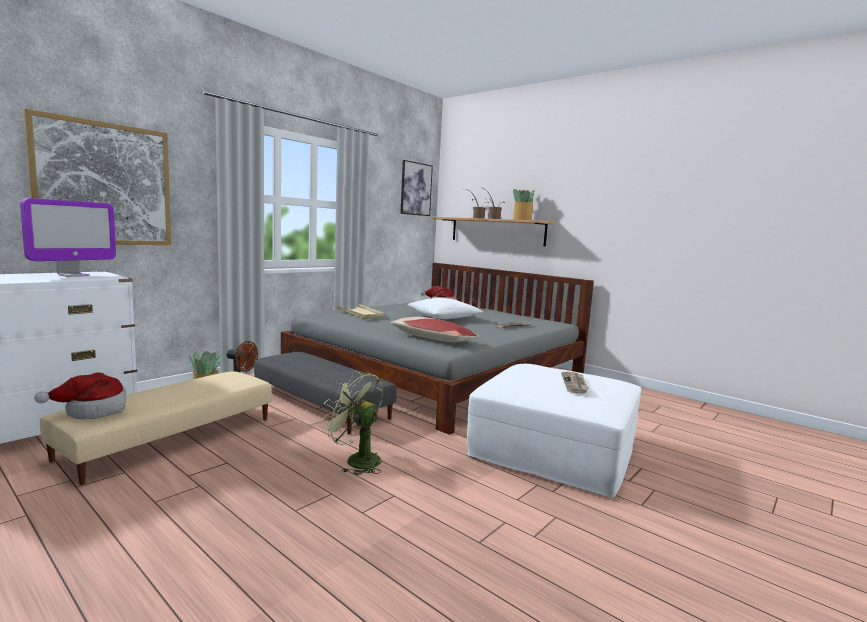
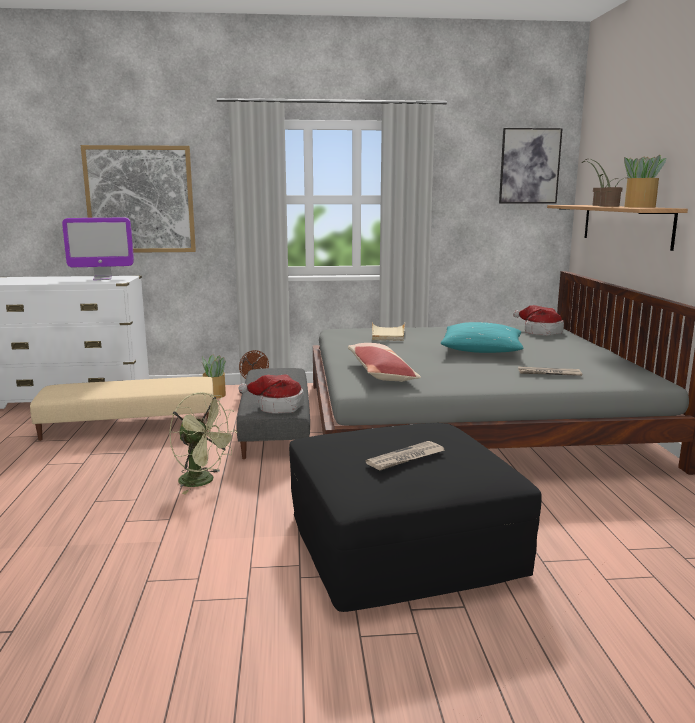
camera: 45 degrees right, 5 degrees up
(93, 411) = (67, 388): hat -> hat (277, 407)
(356, 460) = (203, 481): green fan -> green fan turned 135 degrees clockwise
(444, 318) = (481, 350): white pillow -> turquoise pillow
(554, 449) = (403, 542): white ottoman -> black ottoman

